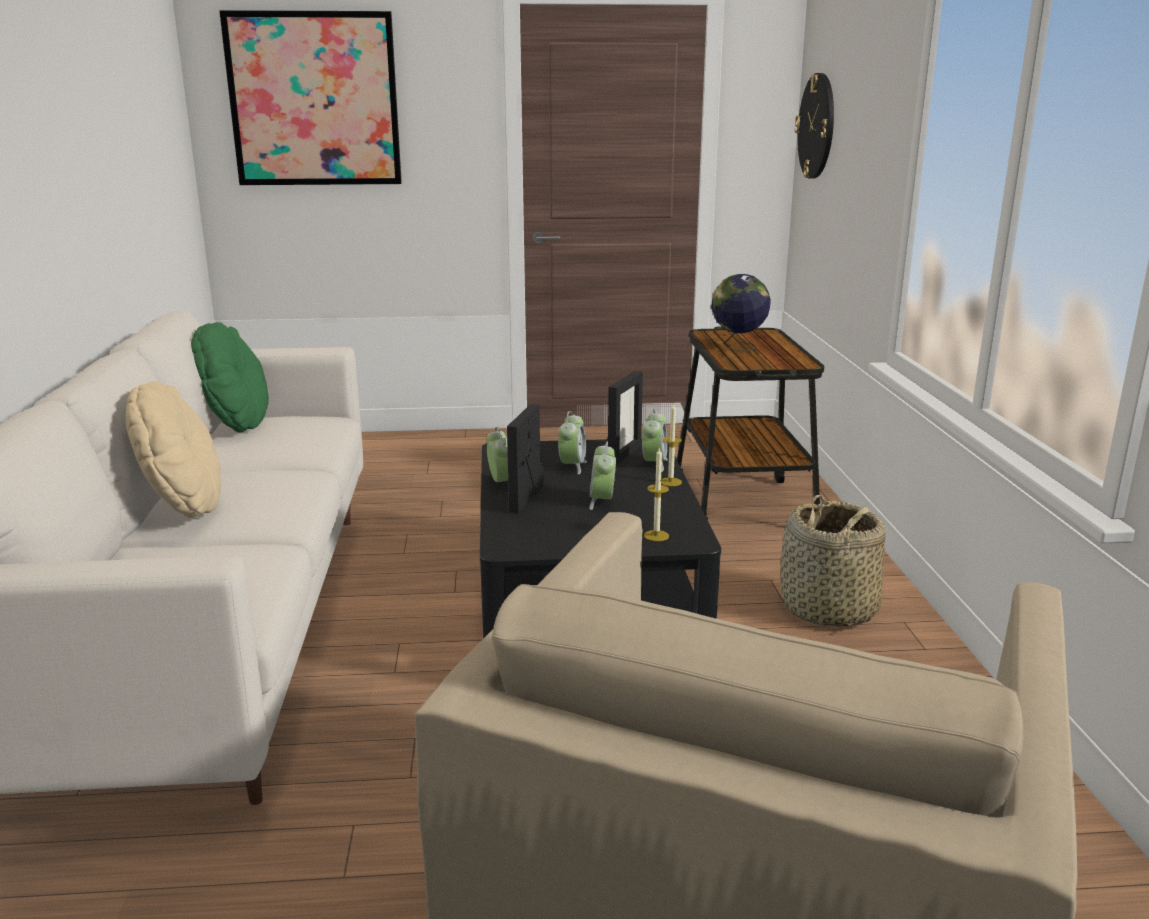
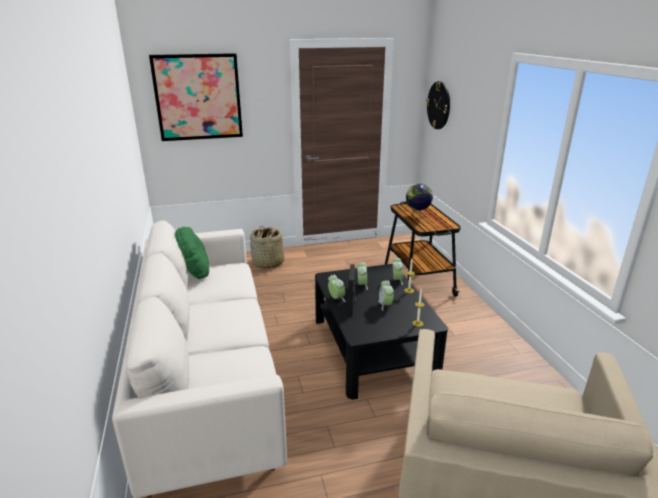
camera: 10 degrees left, 5 degrees up
(184, 508) = (201, 330): beige pillow -> none
(623, 454) = (380, 275): picture frame -> none
(828, 609) = (474, 337): basket -> basket (268, 263)

